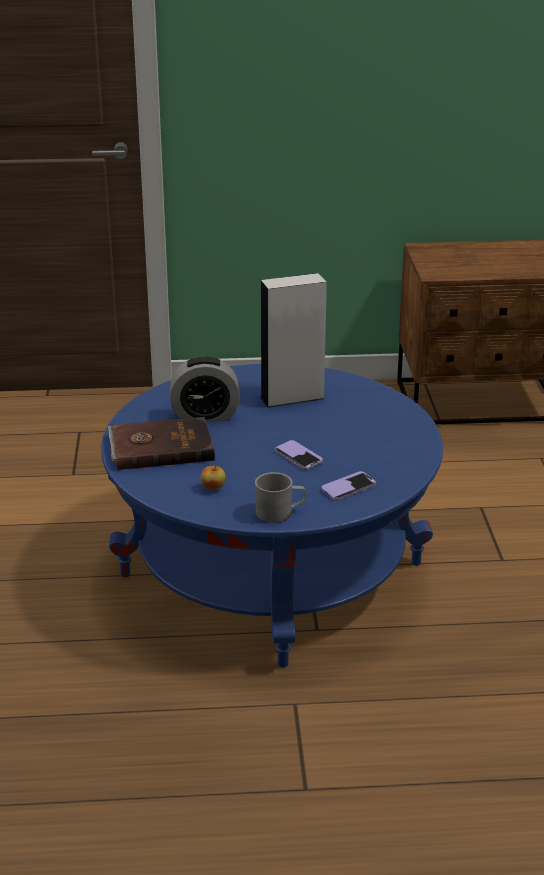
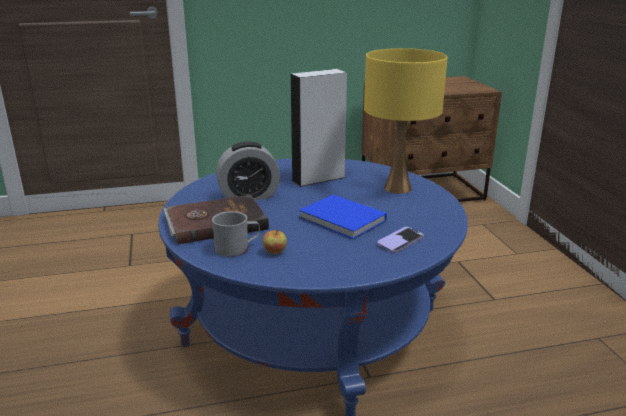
camera: 10 degrees left, 5 degrees down
(280, 512) = (347, 268): grey mug -> grey mug (237, 248)
(298, 457) = (343, 220): phone -> blue book
(379, 419) = (397, 188): none -> yellow table lamp

